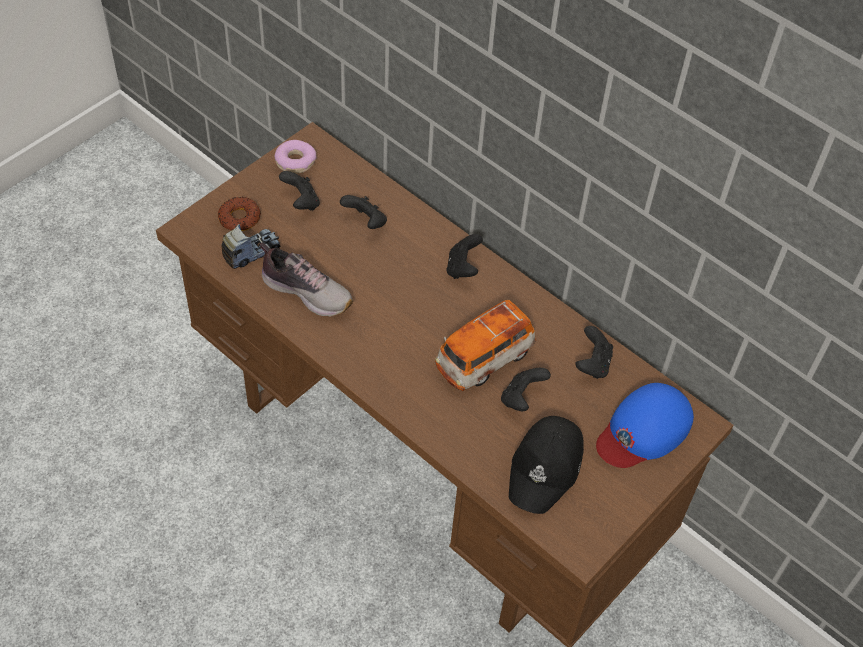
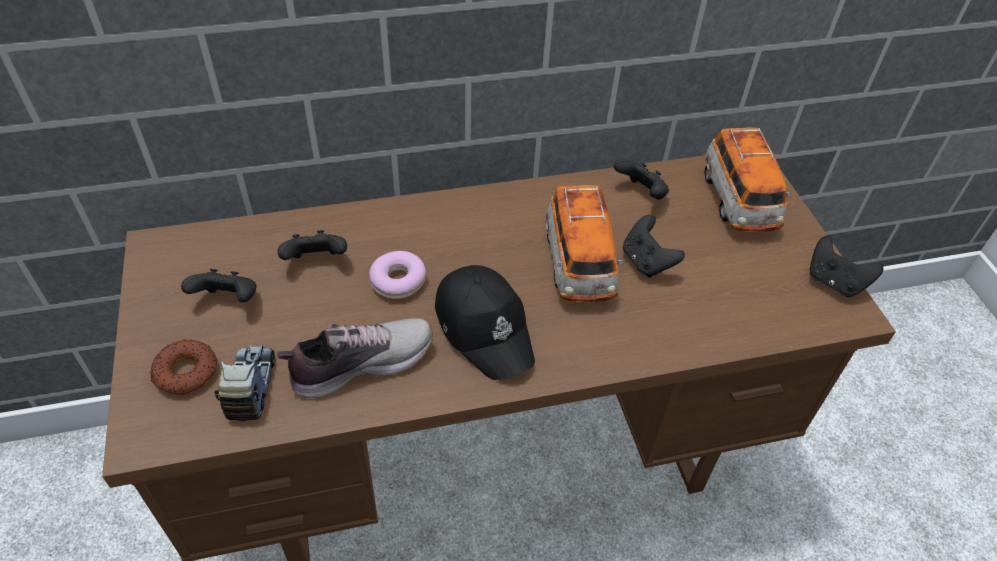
camera: 55 degrees left, 5 degrees down
(295, 161) = (165, 274): donut -> donut (398, 281)
(463, 268) = (450, 219): black game controller -> black game controller (834, 282)
(546, 468) = (743, 288): black cap -> black cap (485, 328)
(643, 430) = (738, 201): blue cap -> toy car

